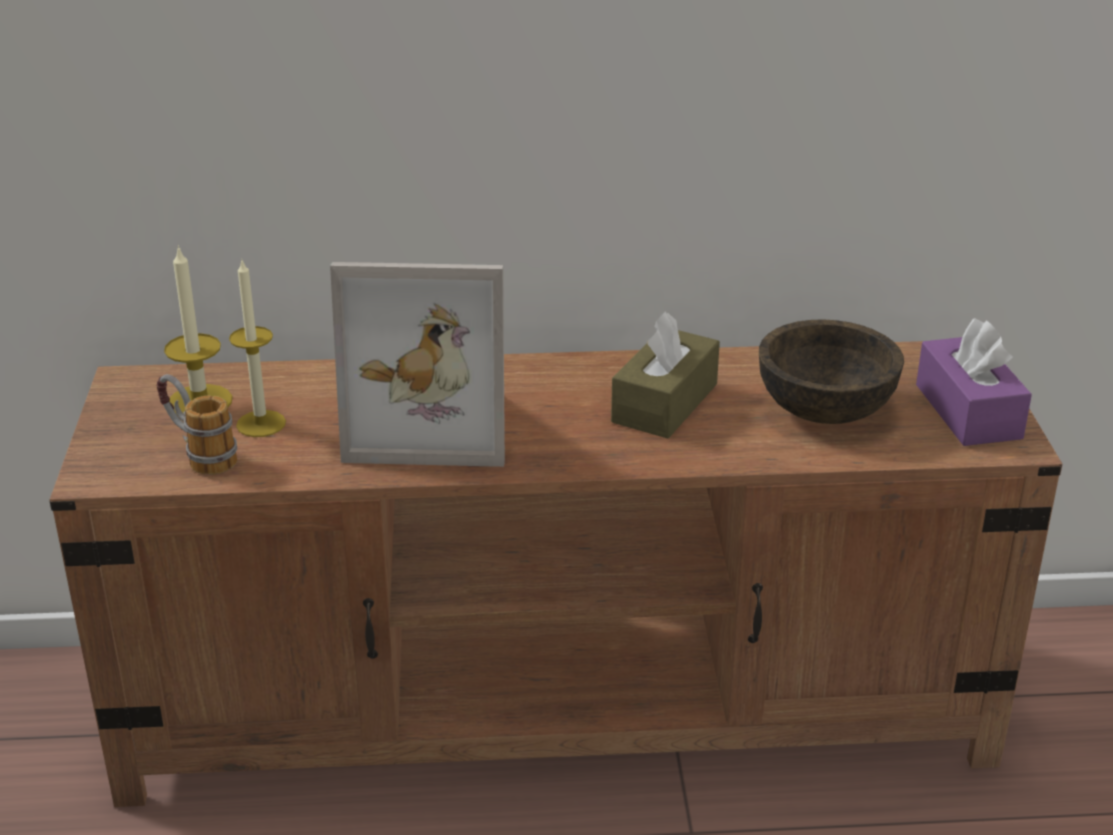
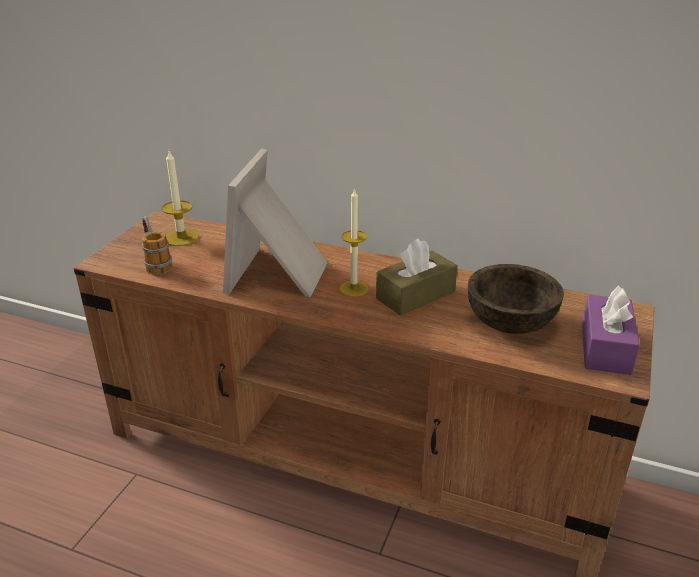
camera: 25 degrees right, 0 degrees up
(261, 424) = (198, 255): candle -> candle (354, 288)
(431, 422) = (280, 274): picture frame -> picture frame turned 75 degrees clockwise

